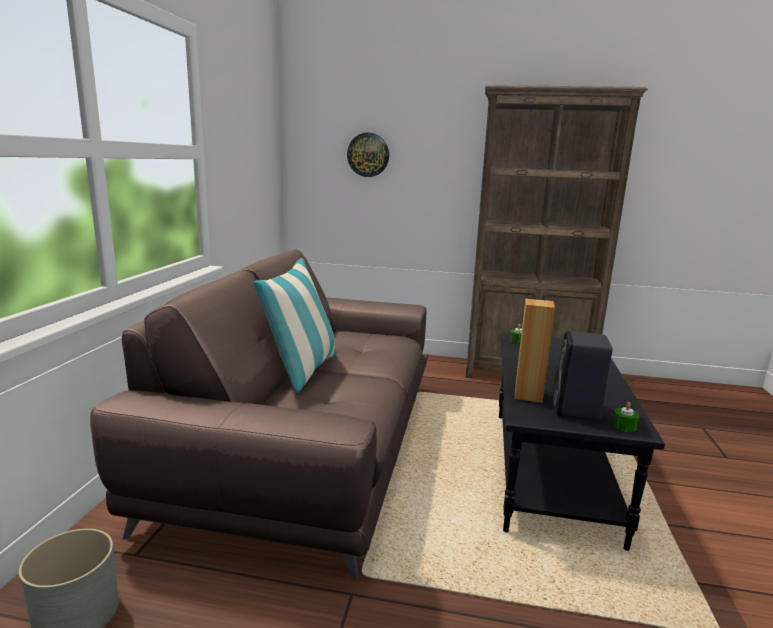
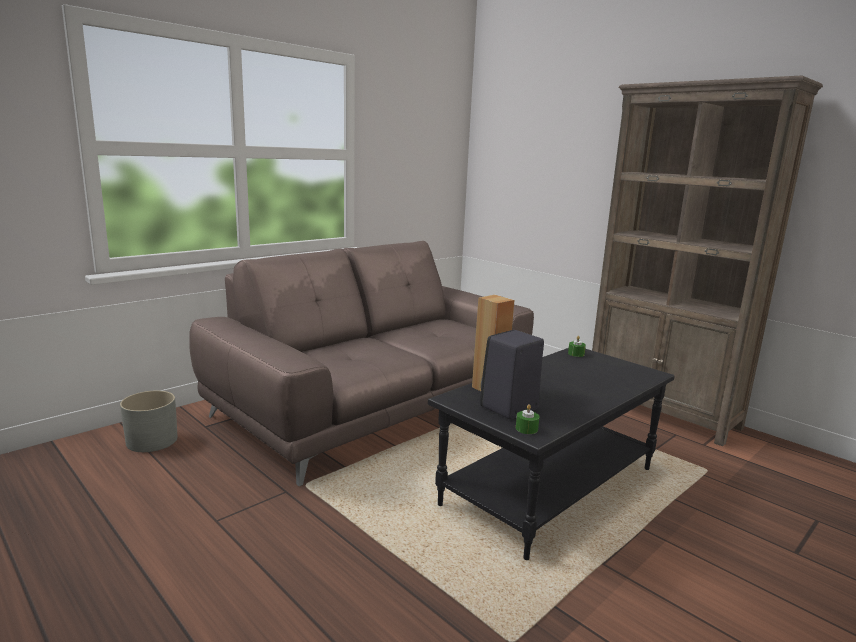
camera: 35 degrees right, 0 degrees up
(302, 371) = (365, 336): pillow -> none
(368, 155) = (536, 158): wall clock -> none

